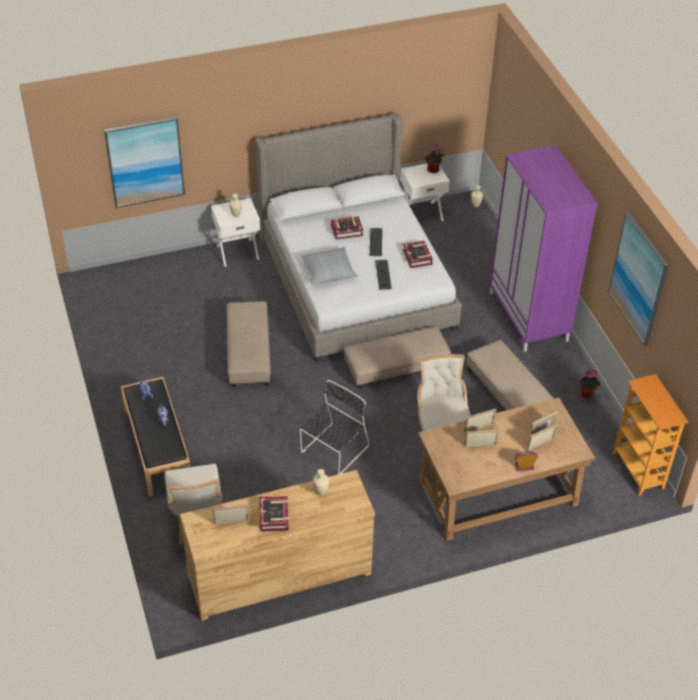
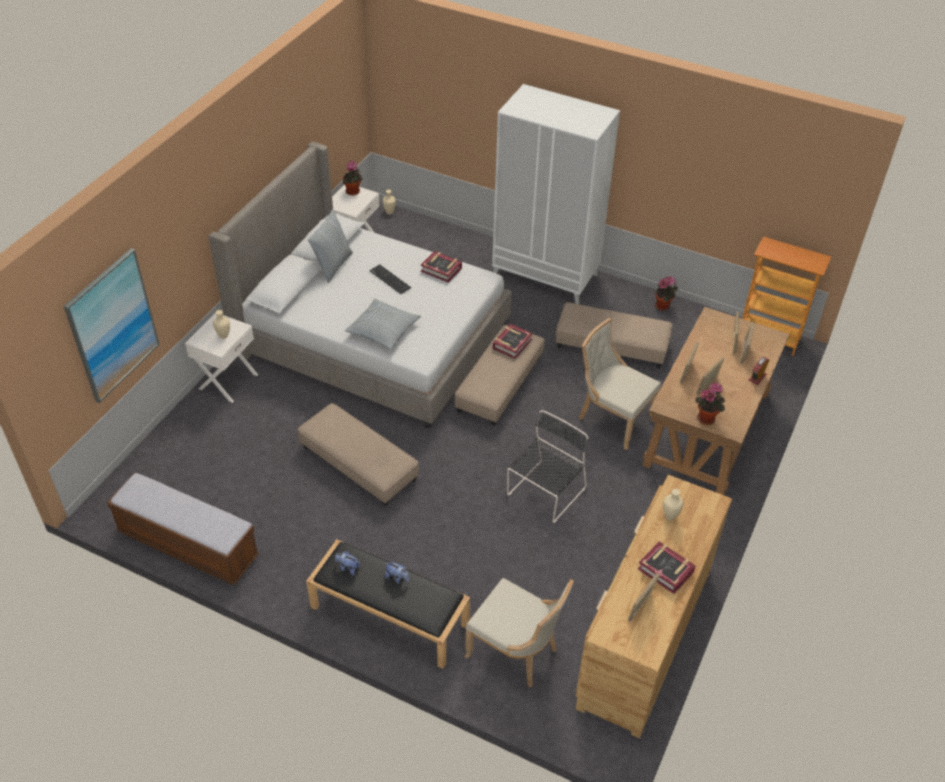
camera: 45 degrees left, 0 degrees up
(106, 330) = (188, 545): none -> bench
(333, 450) = (545, 493): black chair -> black chair turned 45 degrees clockwise
(346, 230) = (350, 285): book -> book (512, 344)
(352, 211) = (332, 265): none -> pillow
(383, 275) = (434, 303): keyboard -> none
(449, 464) = (707, 417): none -> potted plant
(529, 317) = (546, 275): purple wardrobe -> white wardrobe
(638, 278) = (709, 157): picture -> none

